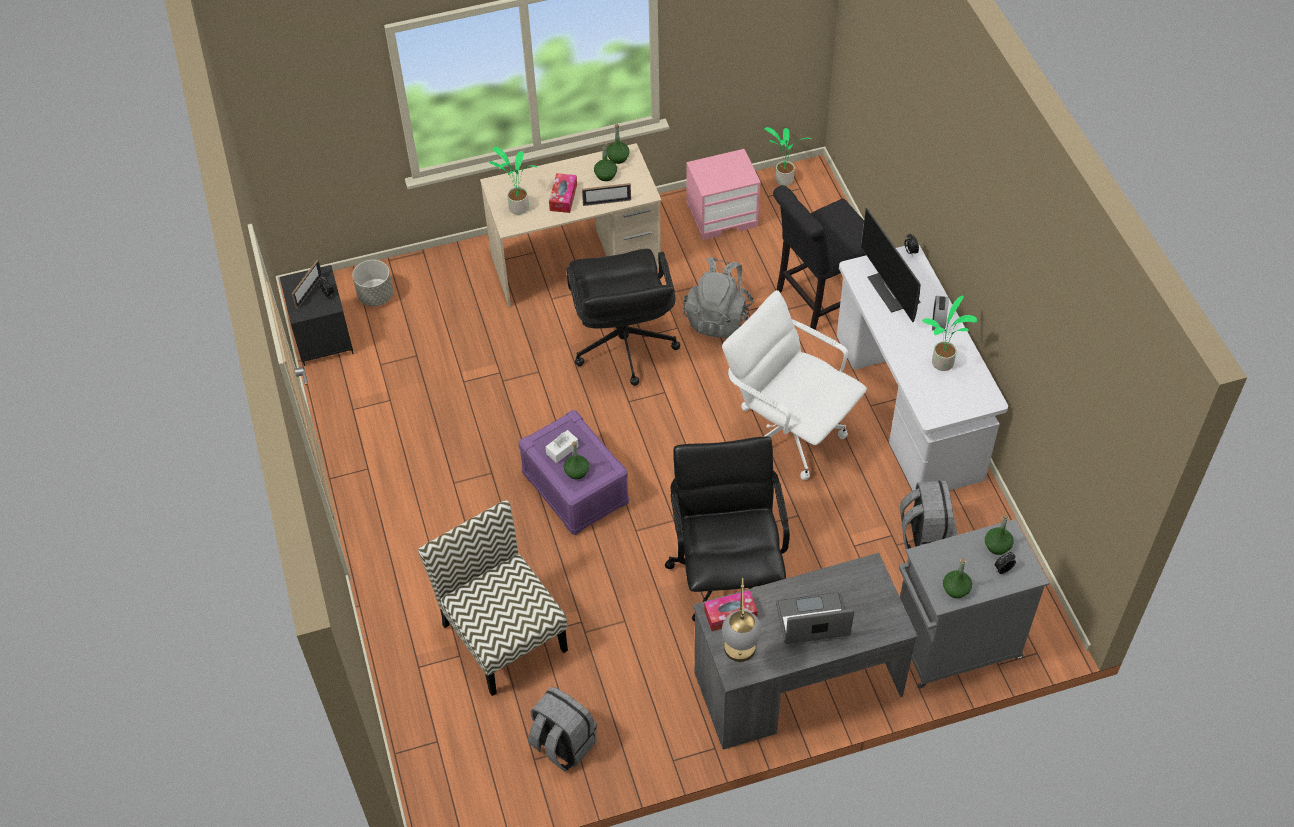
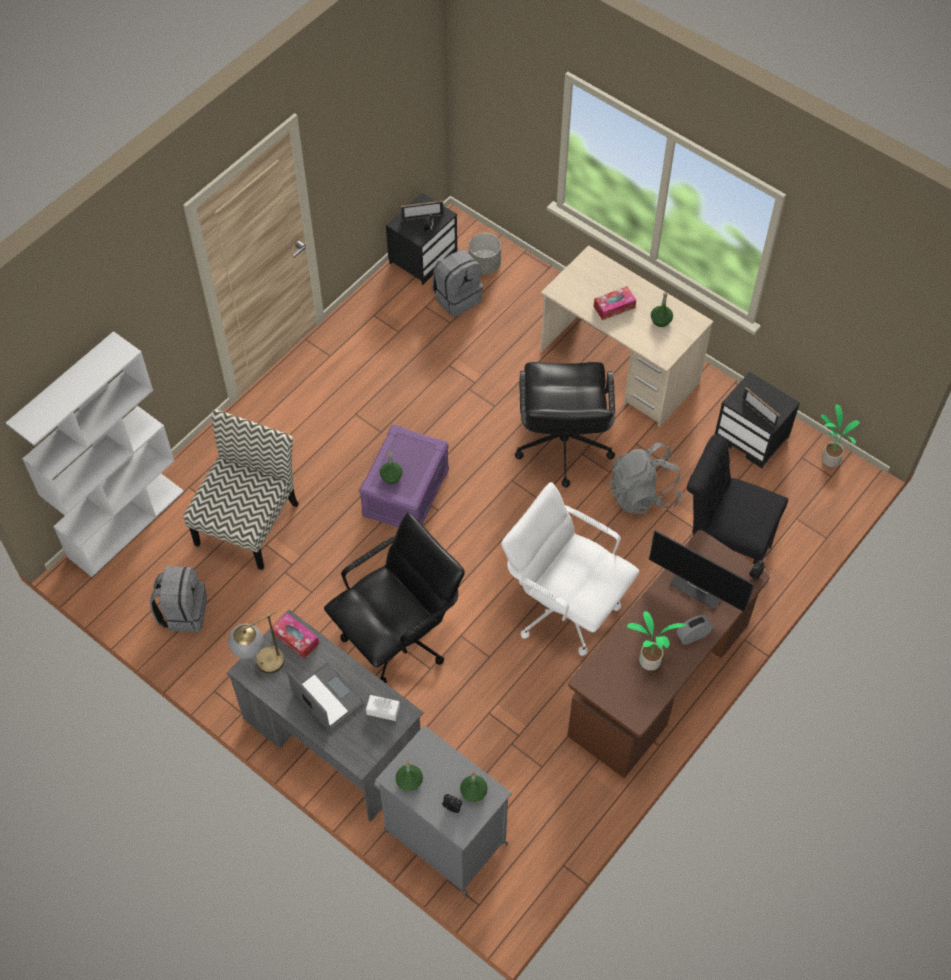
camera: 55 degrees right, 5 degrees up
(414, 746) = (126, 523): none -> white bookcase
(517, 208) = (579, 284): potted plant -> none
(562, 450) = (404, 456): white tissue box -> white tissue box (383, 710)
(607, 202) = (633, 337): picture frame -> picture frame (759, 413)
(618, 158) = (686, 318): green bottle -> none
(623, 346) = (562, 446): black office chair -> black office chair turned 45 degrees counterclockwise
(722, 215) = (752, 437): pink nightstand -> black nightstand
(788, 433) = (564, 606): white office chair -> white office chair turned 60 degrees counterclockwise
(894, 291) = (700, 586): monitor -> monitor turned 90 degrees counterclockwise
(908, 406) = (659, 680): white desk -> brown desk
(924, 536) = (535, 760): grey backpack -> grey backpack (457, 298)

